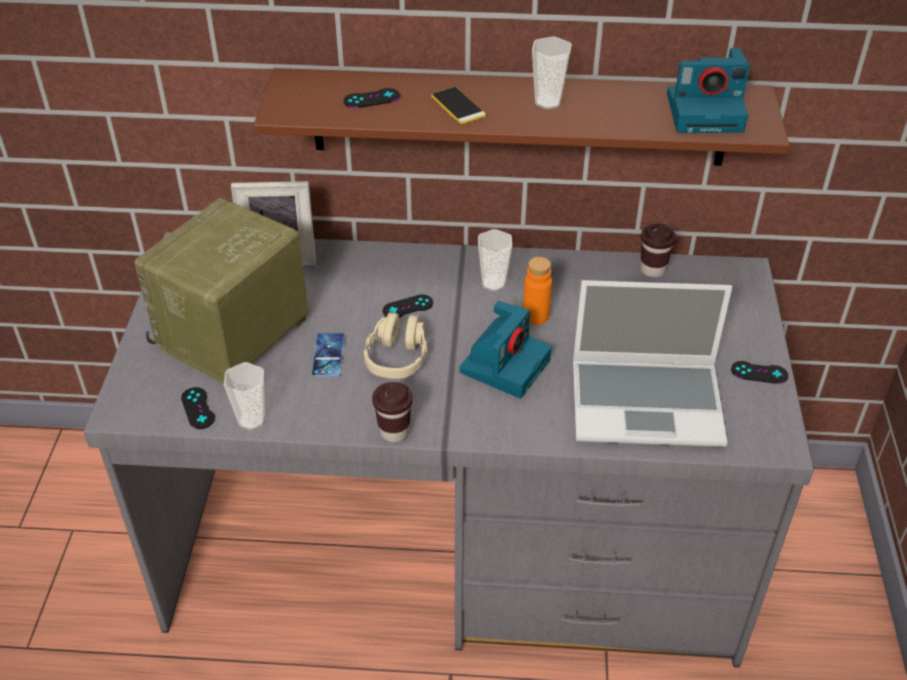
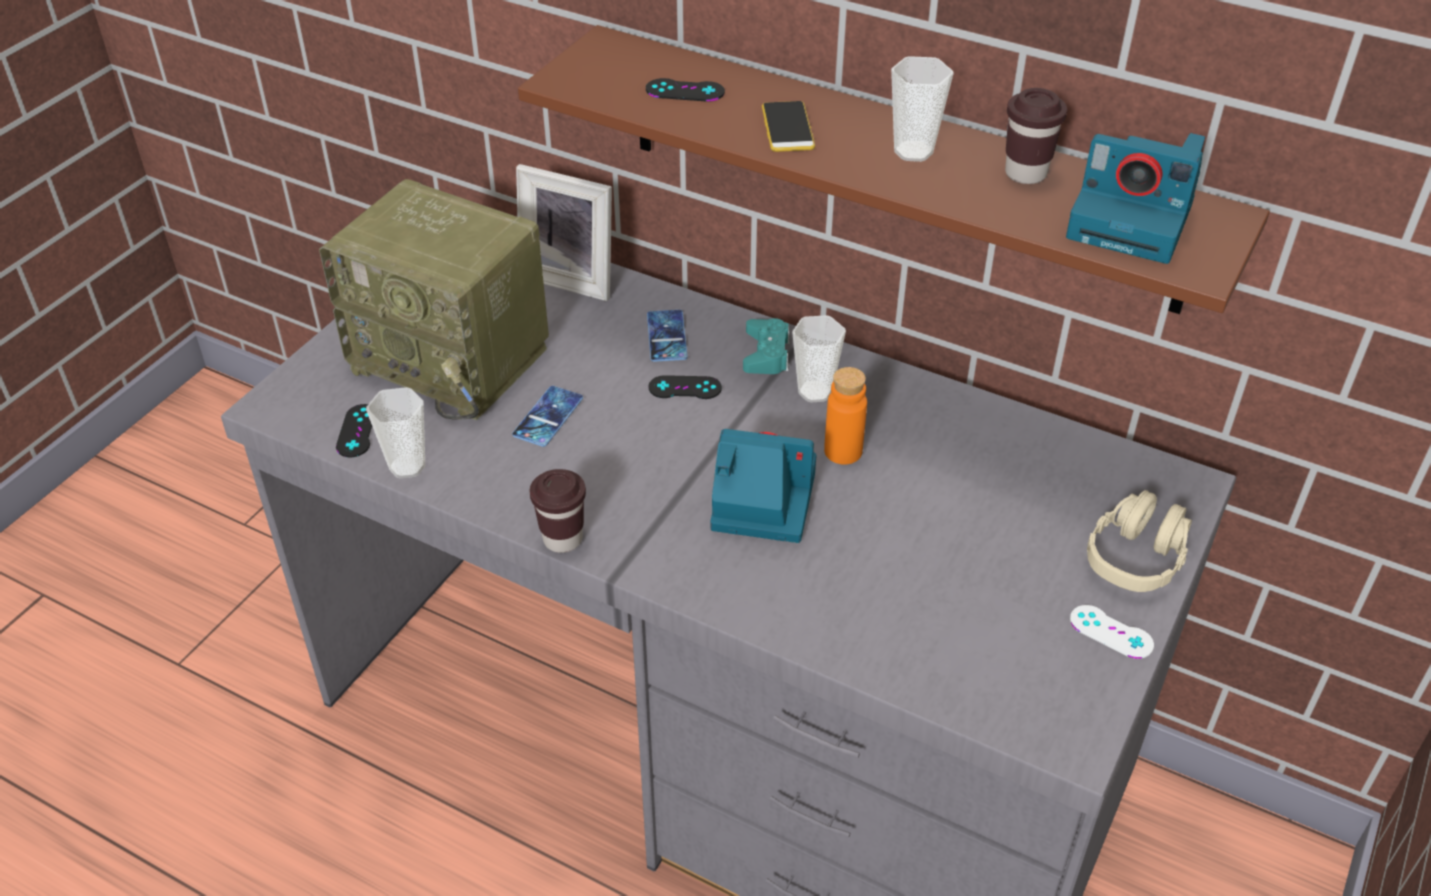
camera: 25 degrees right, 0 degrees up
(233, 336) = (454, 359): radio -> radio turned 120 degrees counterclockwise
(372, 276) = (666, 336): none -> phone
(397, 357) = (629, 446): beige headphones -> beige headphones (1136, 557)
(446, 268) = (766, 354): none -> turquoise game controller
(505, 364) = (760, 501): camera -> camera turned 135 degrees counterclockwise
(648, 403) = (919, 617): laptop -> none
(652, 270) = (1048, 440): brown cup -> brown cup (1025, 173)
(759, 373) = (1111, 632): black game controller -> white game controller

